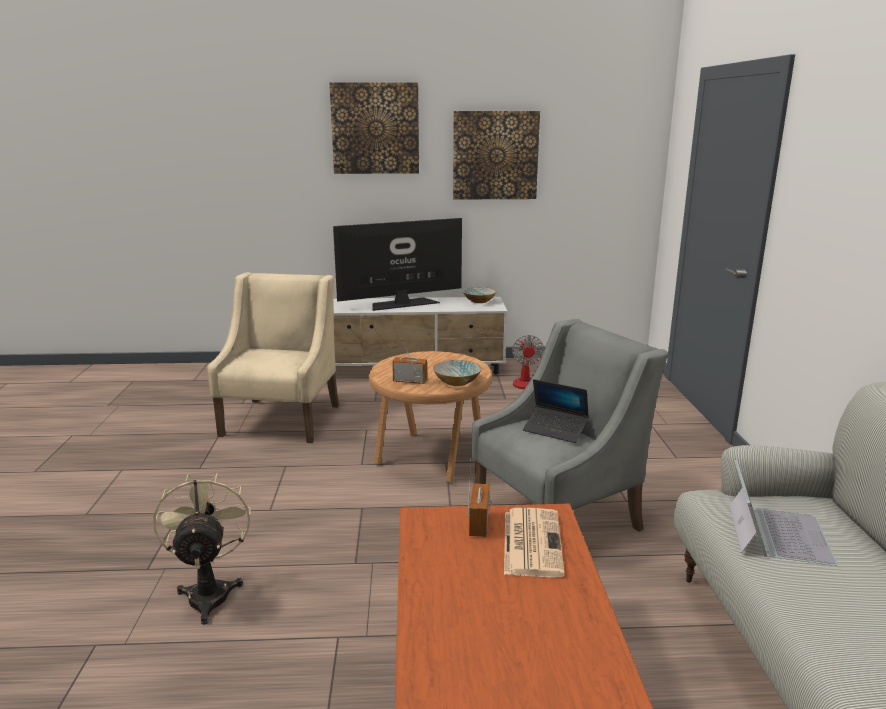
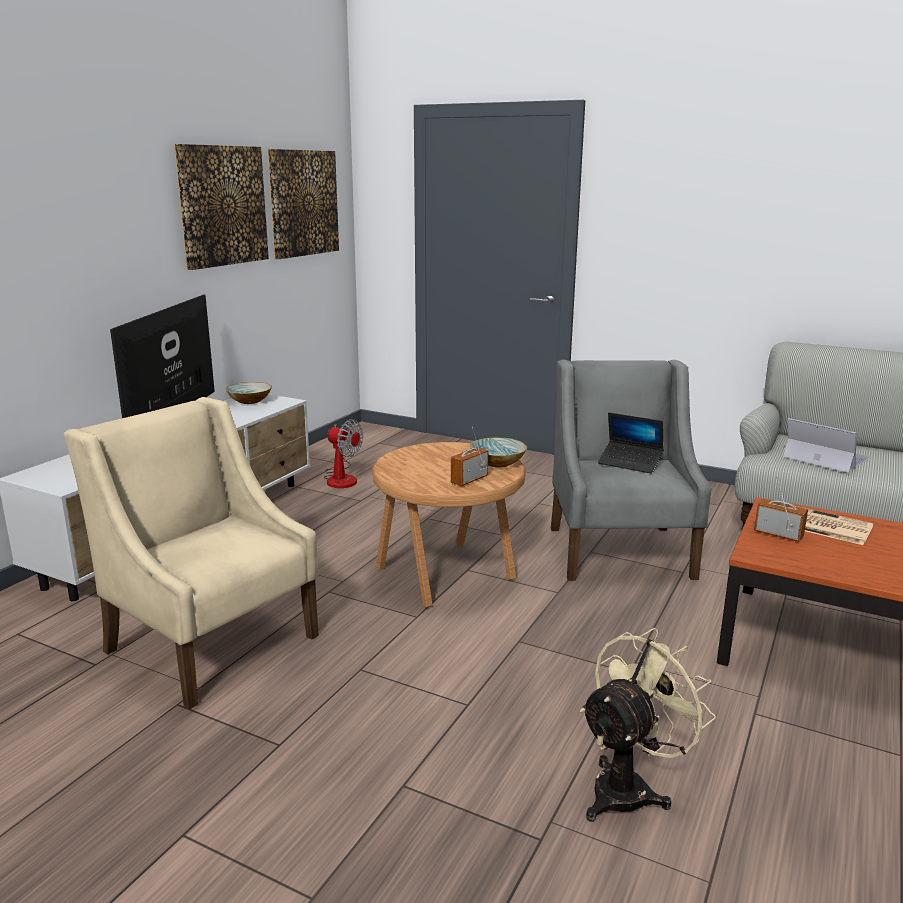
camera: 60 degrees left, 0 degrees up
(210, 591) = (629, 788): beige fan -> beige fan turned 120 degrees clockwise
(375, 128) = (82, 169): picture -> picture (303, 203)
(555, 430) = (630, 463): laptop -> laptop turned 60 degrees clockwise

